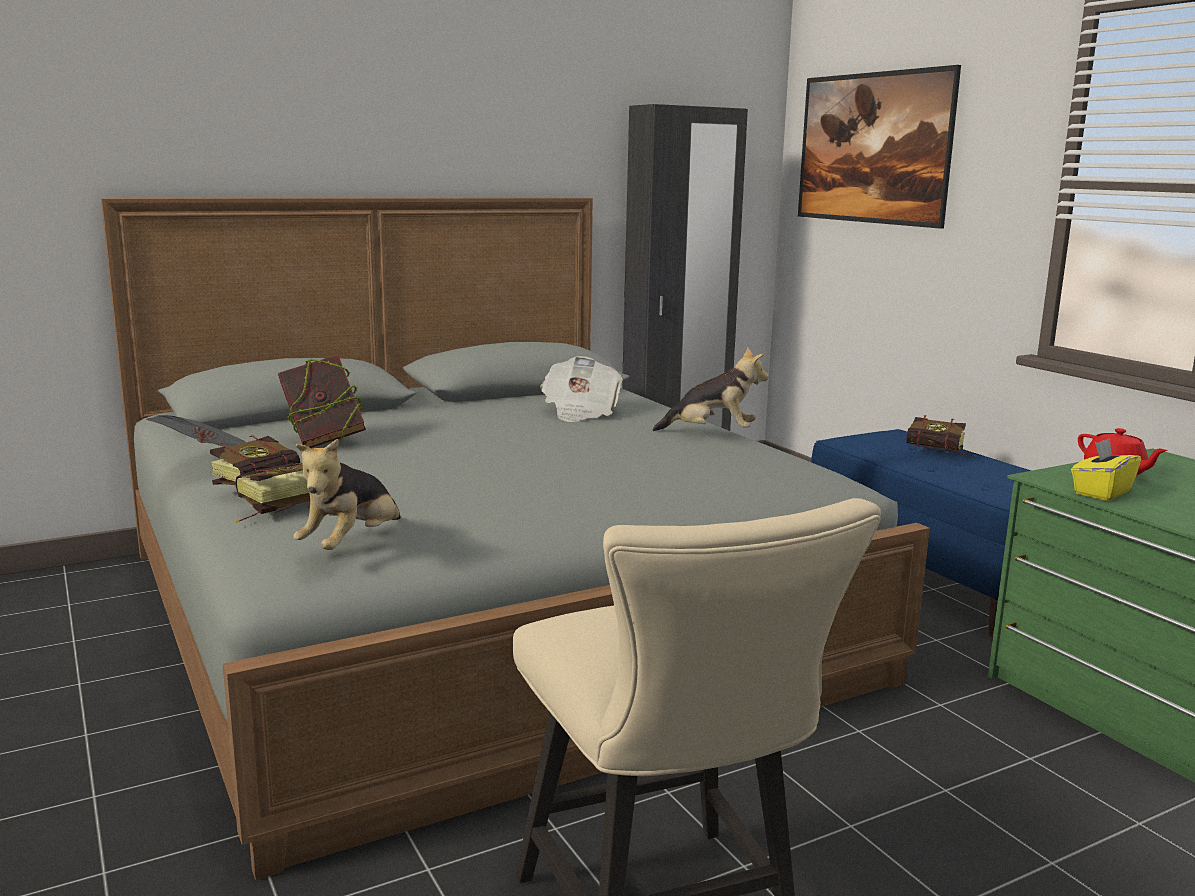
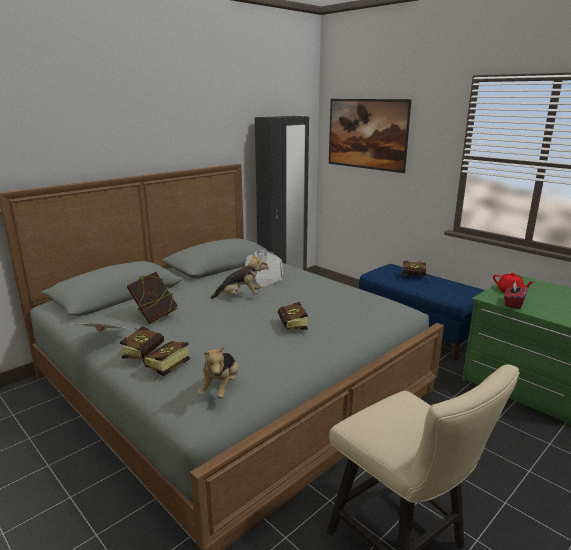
camera: 15 degrees left, 5 degrees up
(570, 483) = (293, 328): none -> book
(712, 433) = (332, 285): plush toy -> plush toy (240, 296)
(1101, 492) = (513, 304): yellow tissue box -> red tissue box

